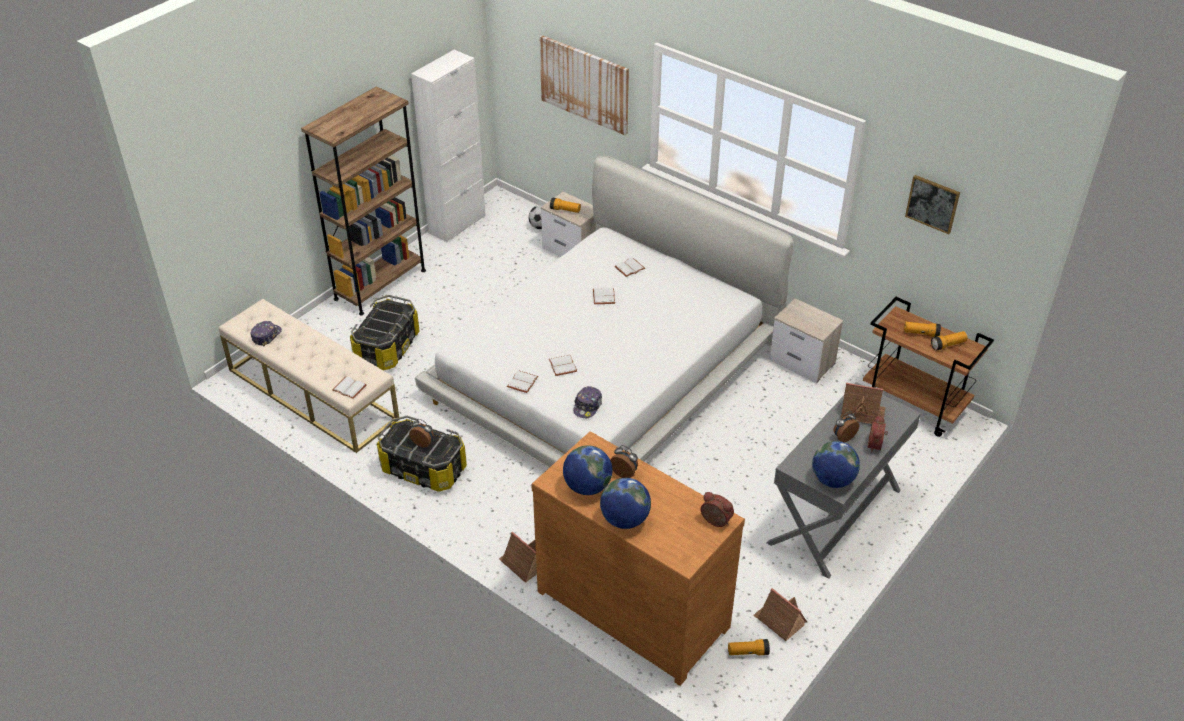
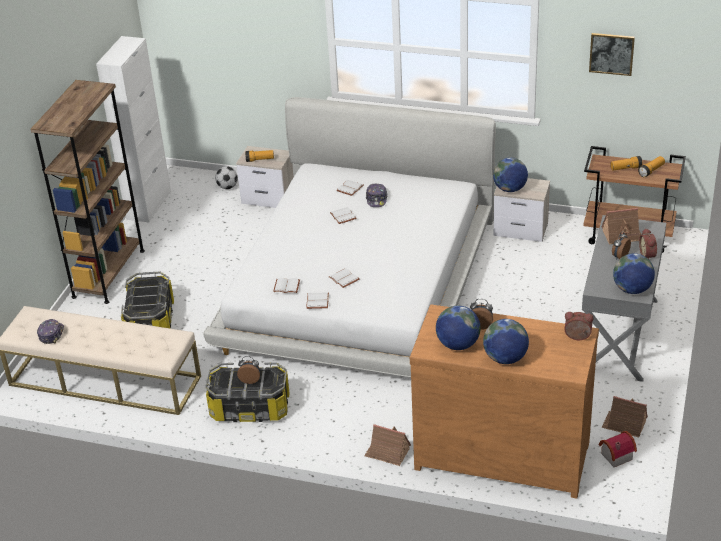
camera: 20 degrees left, 5 degrees down
(350, 388) = (162, 352): white book -> white book (287, 286)
(584, 84) = (253, 39): picture -> none
(588, 406) = (387, 302): cap -> cap (376, 199)
(748, 652) = (614, 455): flashlight -> toy house
(794, 317) = (510, 189): none -> globe

